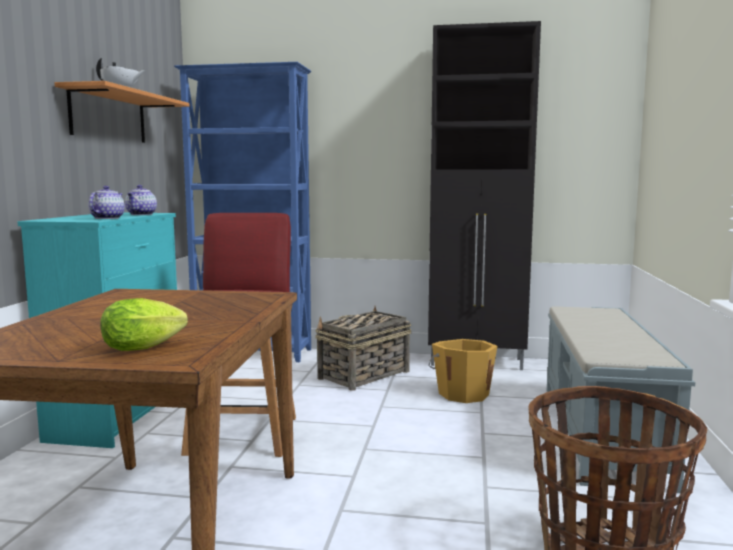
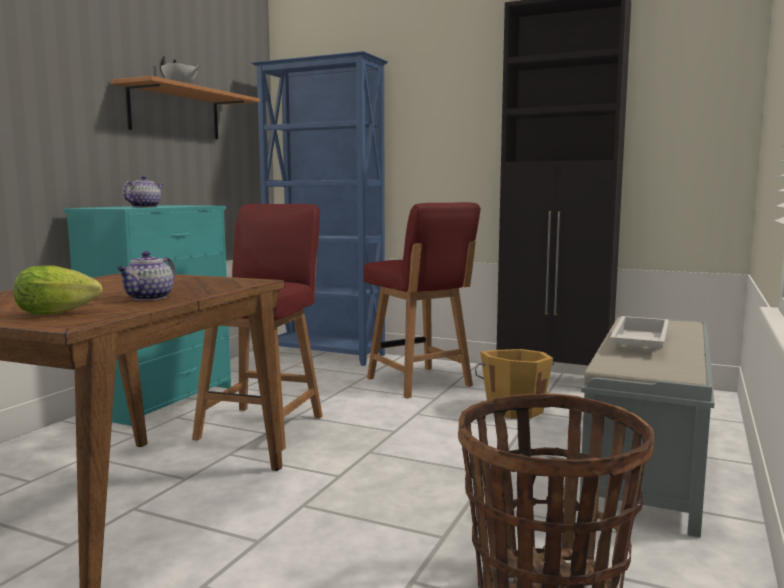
camera: 15 degrees right, 0 degrees up
(141, 214) = (188, 206): teapot -> teapot (149, 298)
(363, 375) = (420, 383): basket -> red chair
(595, 331) = (638, 342): none -> white tray

